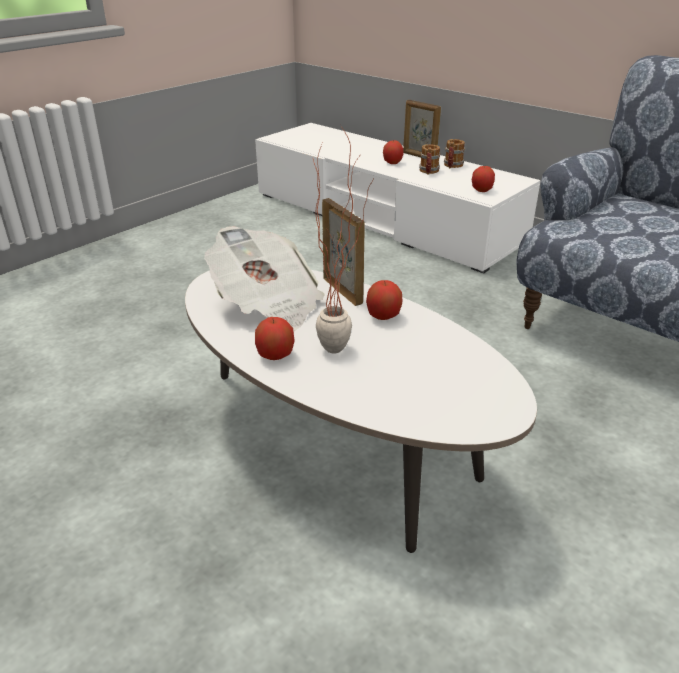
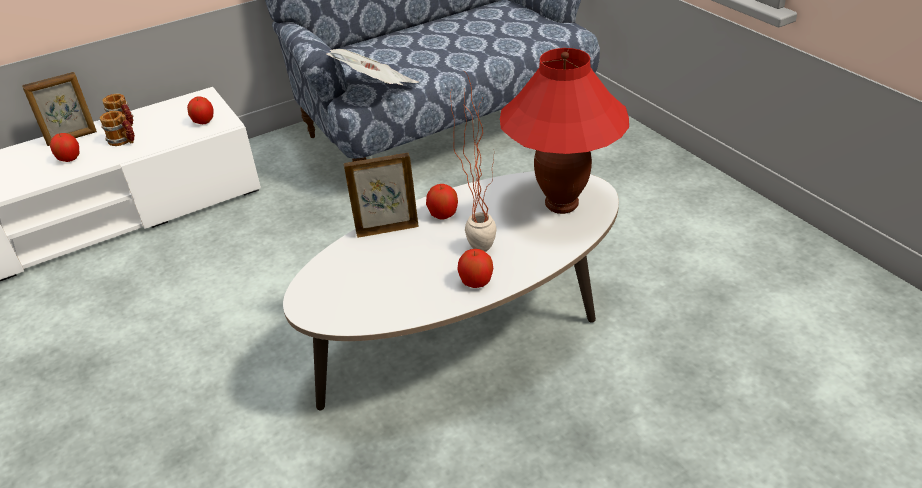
camera: 70 degrees left, 5 degrees up
(268, 304) = (385, 278): newspaper -> newspaper (376, 88)
(448, 393) = (561, 205): none -> red table lamp

